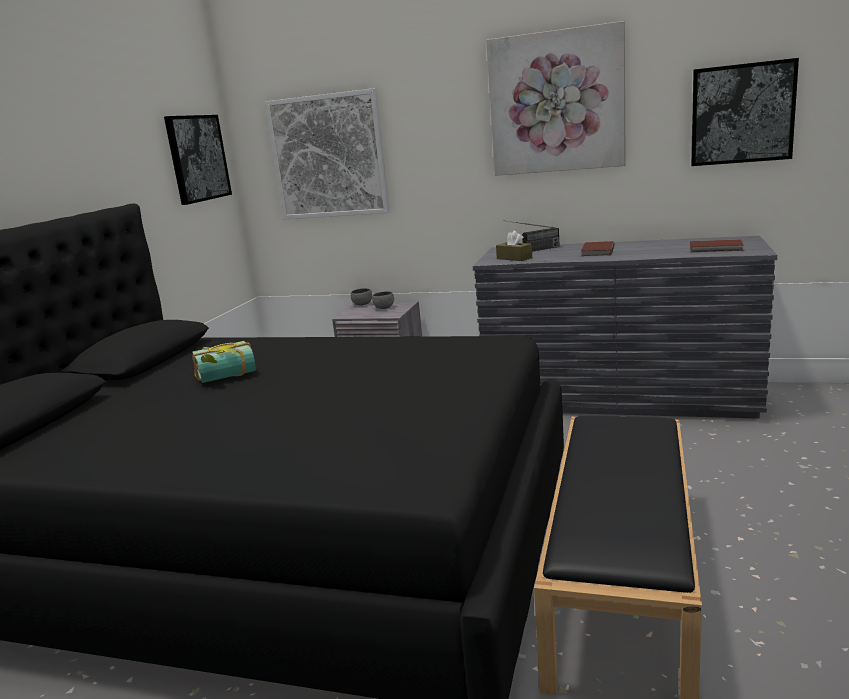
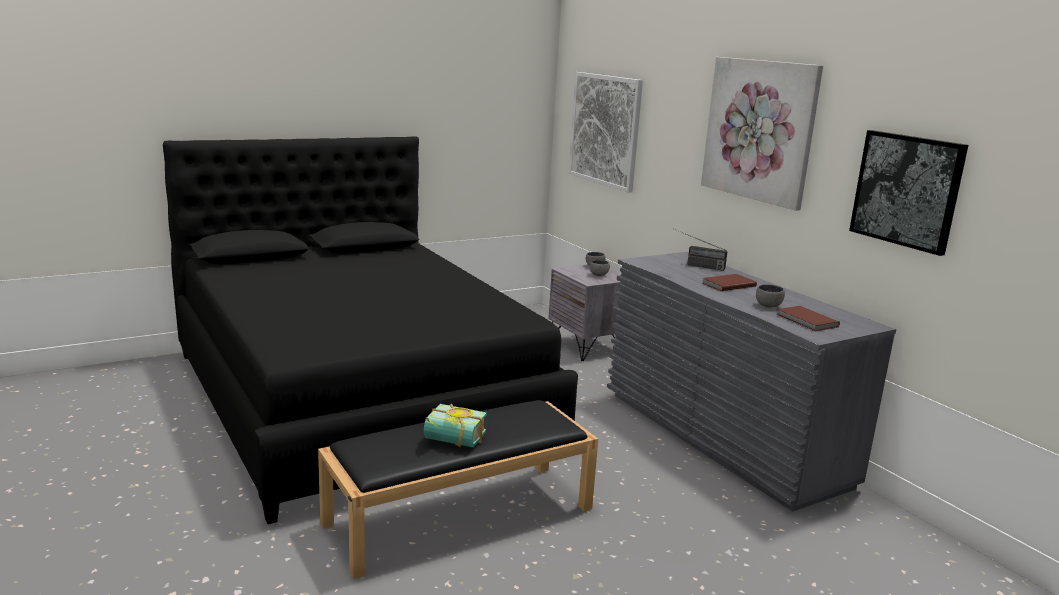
camera: 40 degrees right, 0 degrees up
(197, 158) = (507, 109): picture -> none
(227, 377) = (366, 273): book -> book (452, 442)
(514, 258) = (660, 265): brown tissue box -> none
(667, 251) = (768, 306): none -> grey bowl

